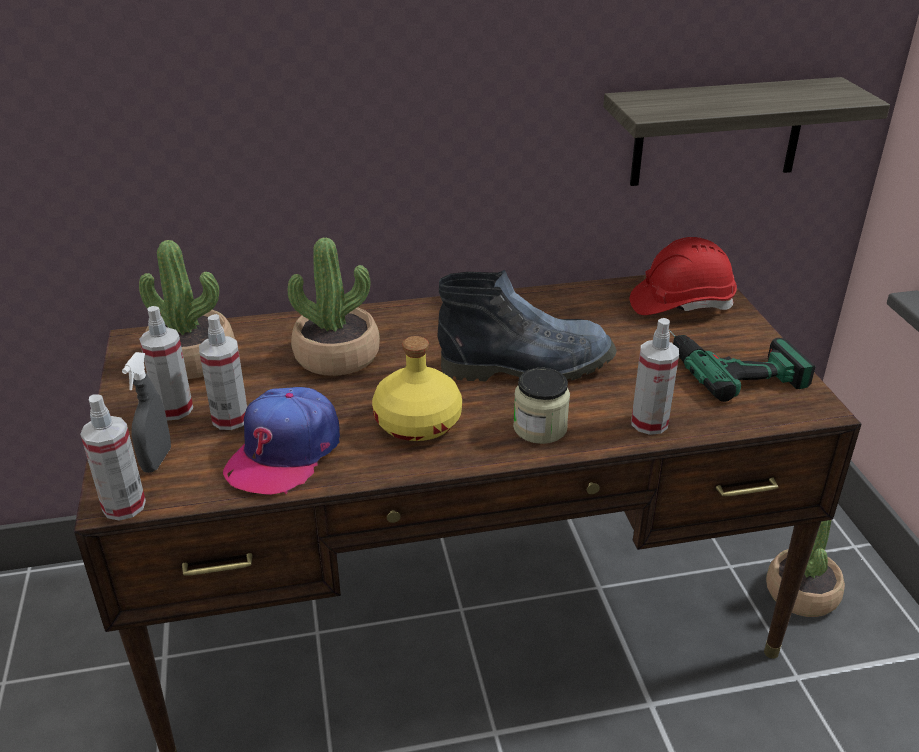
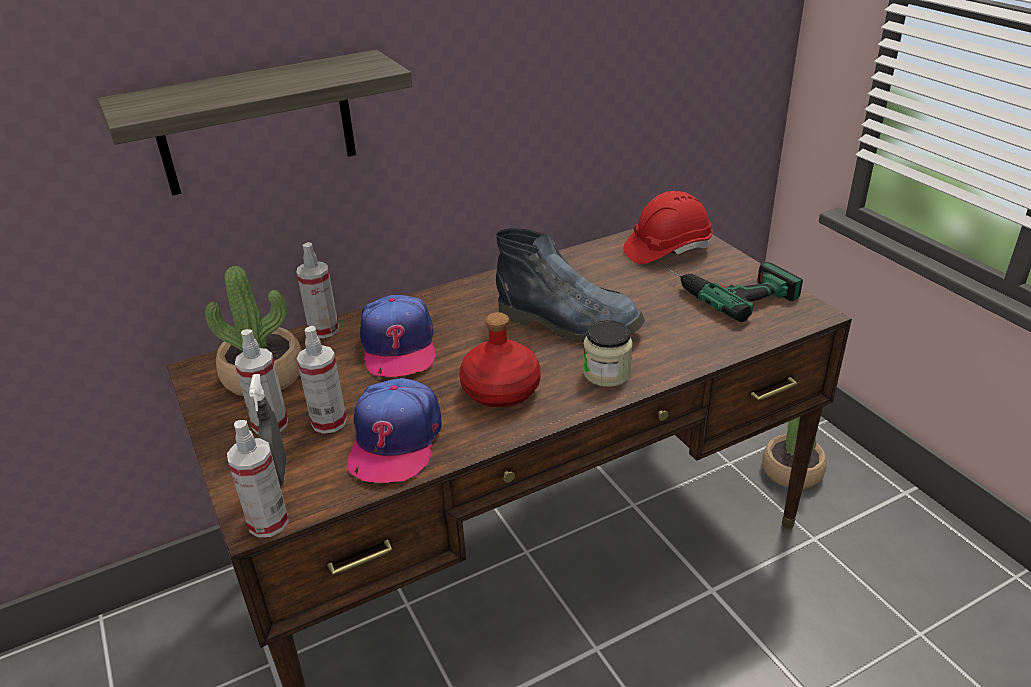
camera: 15 degrees left, 0 degrees up
(337, 356) = (398, 347): potted plant -> cap
(419, 422) = (502, 389): yellow bottle -> red bottle
(529, 365) = (571, 323): boot -> boot turned 45 degrees clockwise
(649, 423) = (692, 351): spray bottle -> spray bottle (324, 330)
(718, 132) = (670, 100): shelf -> shelf (256, 124)

